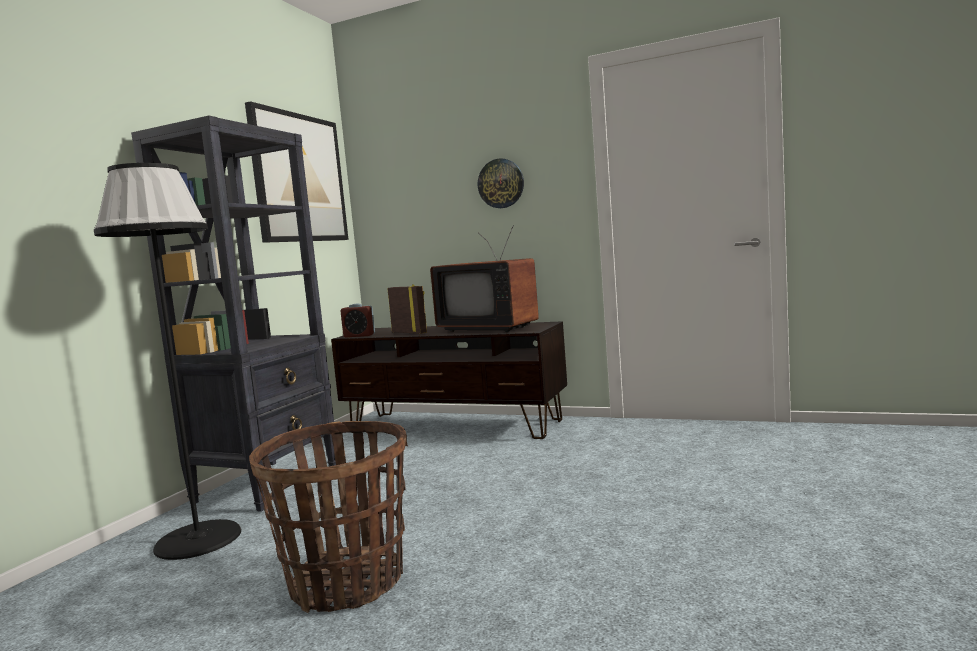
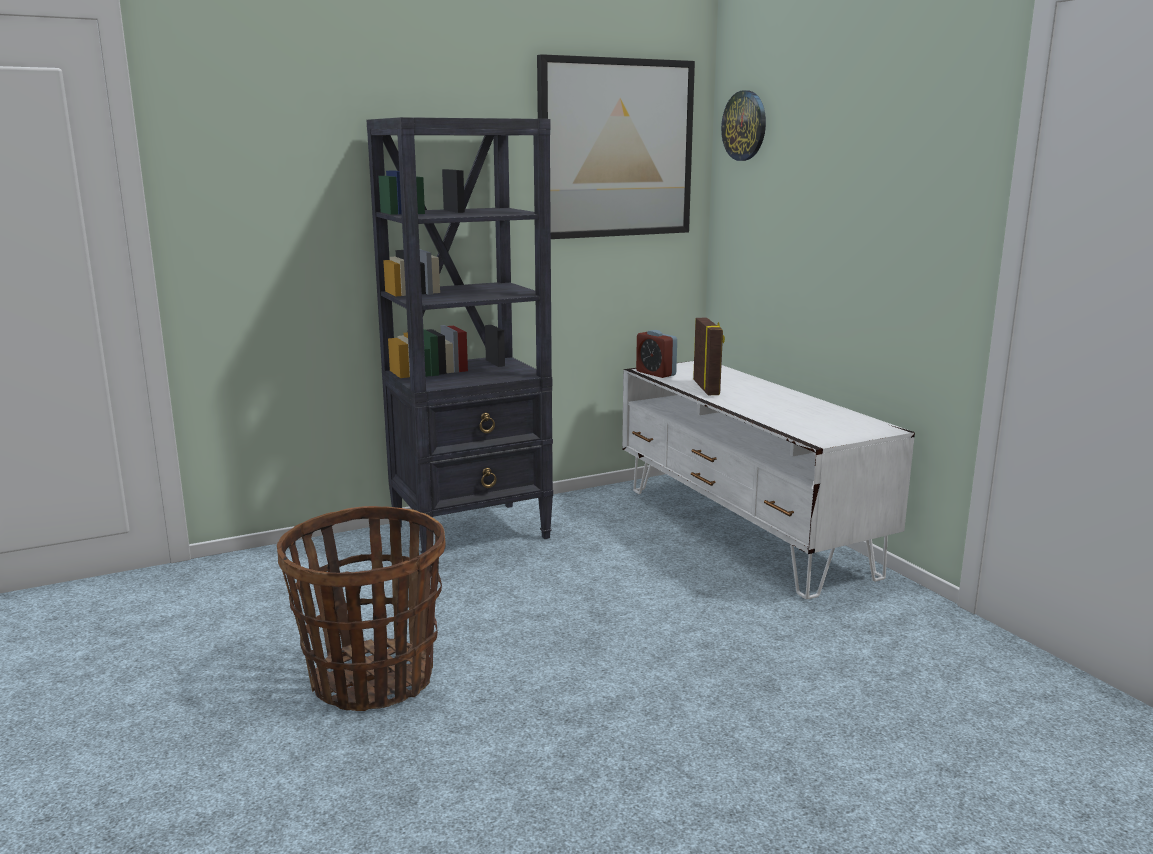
camera: 40 degrees right, 10 degrees up
(198, 539) = (349, 571): black floor lamp -> none
(454, 426) = (744, 530): brown tv stand -> white tv stand
(490, 328) = (798, 414): television -> none
(501, 183) = (878, 186): wall clock -> wall clock (745, 126)

